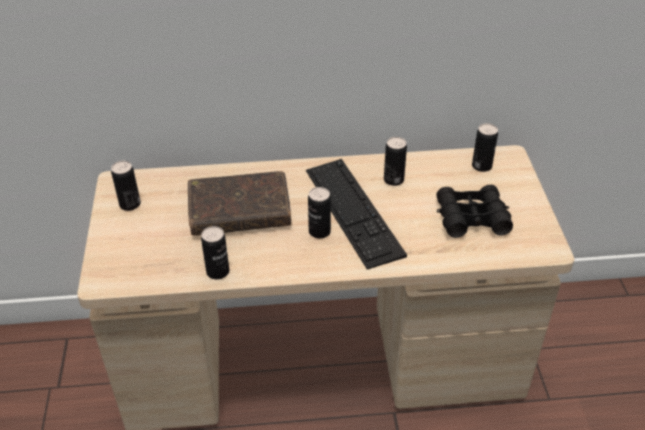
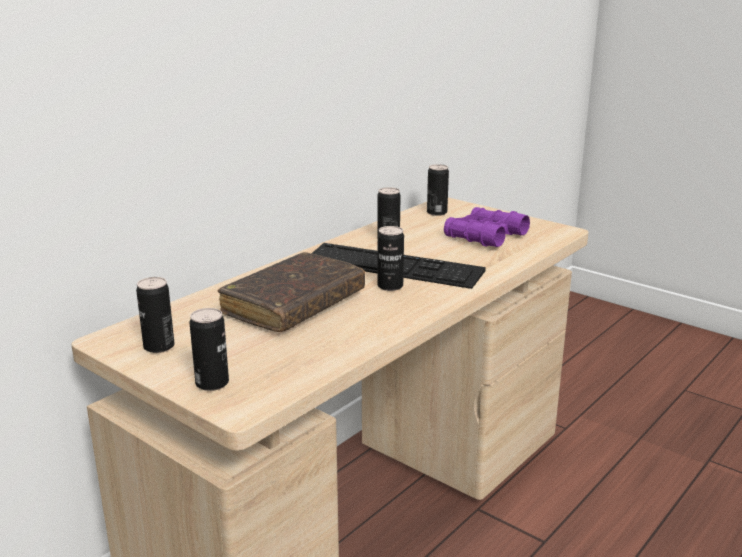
camera: 45 degrees left, 20 degrees down
(218, 272) = (351, 345): can -> can (212, 383)
(471, 218) = (485, 236): black binoculars -> purple binoculars

